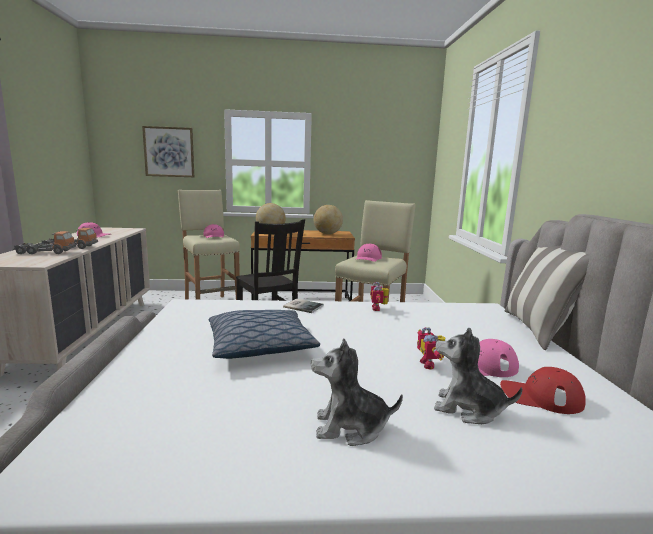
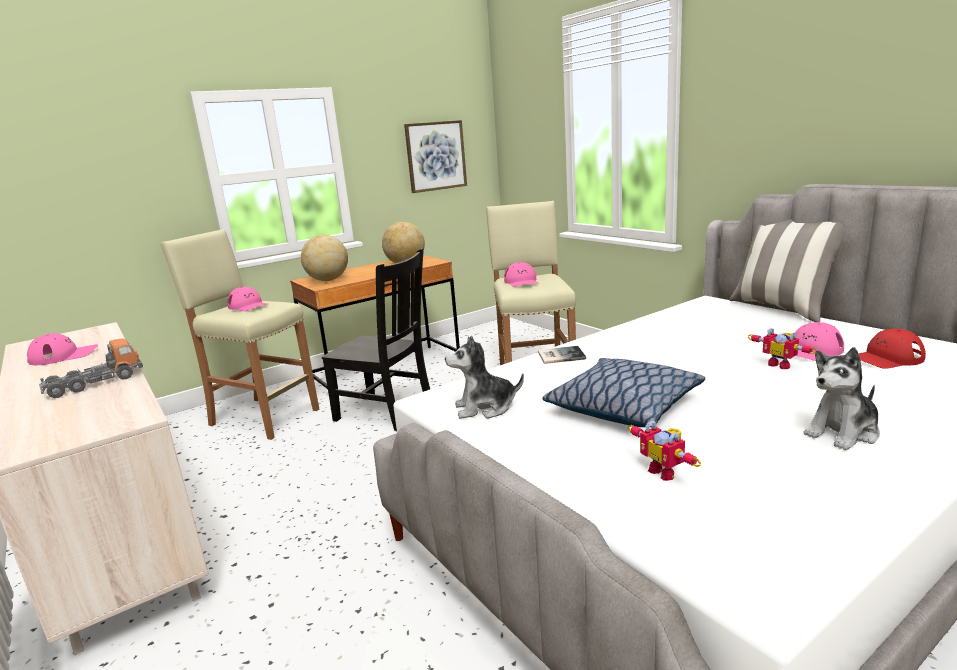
camera: 30 degrees left, 5 degrees up
(46, 252) = (79, 403): toy truck -> none
(169, 152) = (100, 178): picture -> picture (436, 156)
(378, 308) = (631, 333): toy robot -> toy robot (665, 471)
(468, 409) = (871, 385): plush toy -> plush toy (485, 408)

